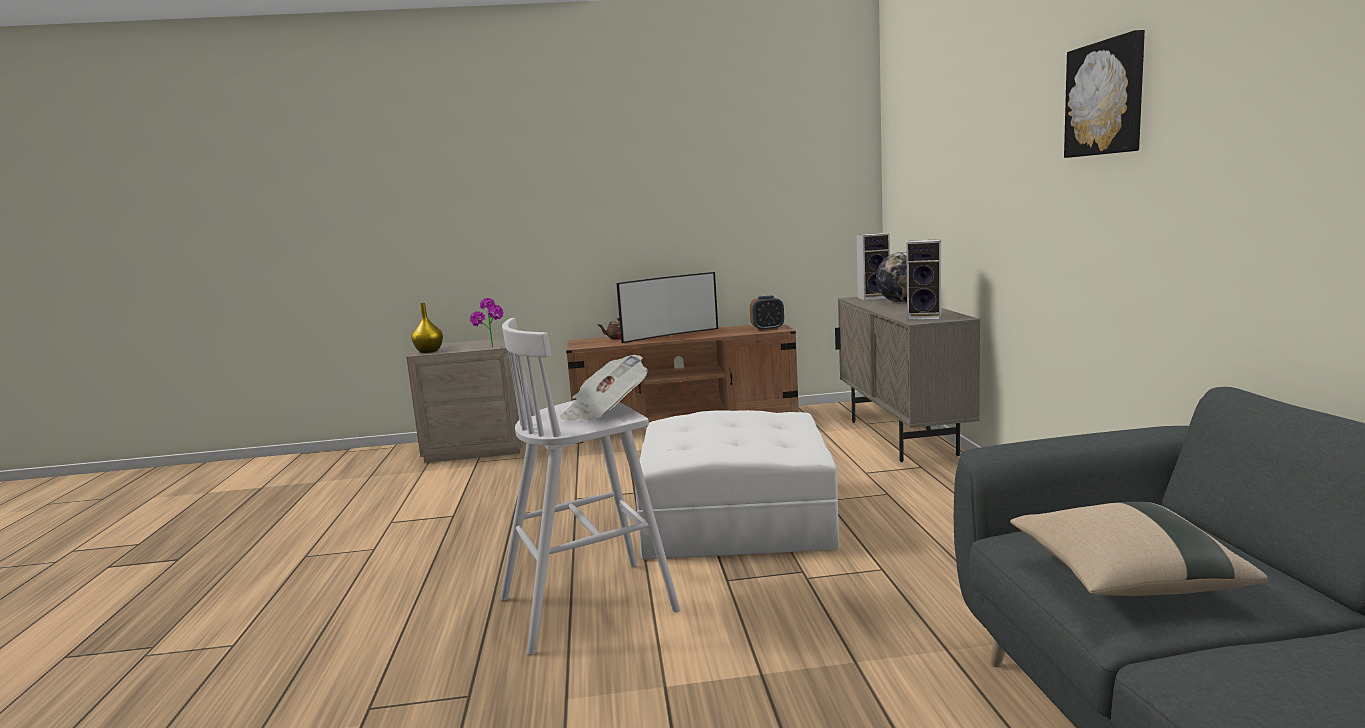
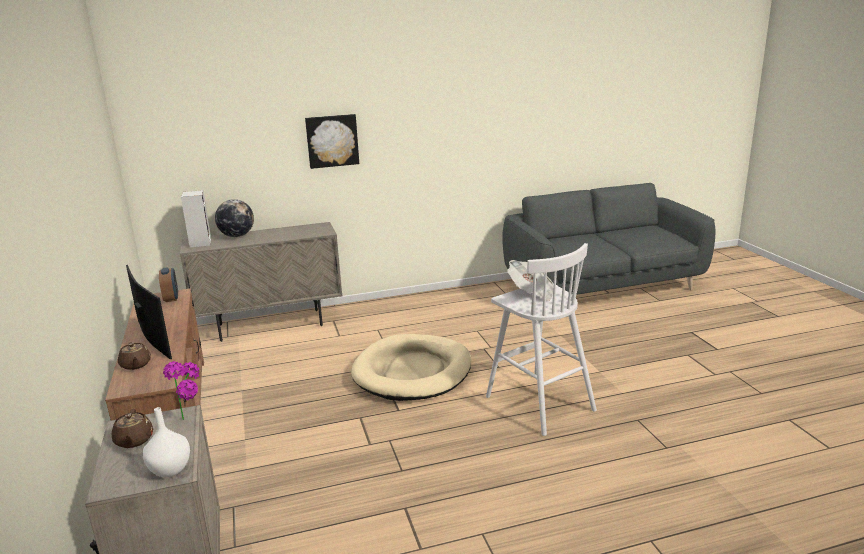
camera: 100 degrees left, 10 degrees up
(429, 351) = (170, 469): yellow vase -> white vase
(478, 343) = (134, 441): none -> brown teapot
(736, 517) = (413, 372): white ottoman -> beige dog bed
(926, 317) = (314, 231): speaker -> none
(1106, 98) = (423, 98): picture -> picture (332, 140)
(1124, 579) = (592, 248): beige pillow -> none

